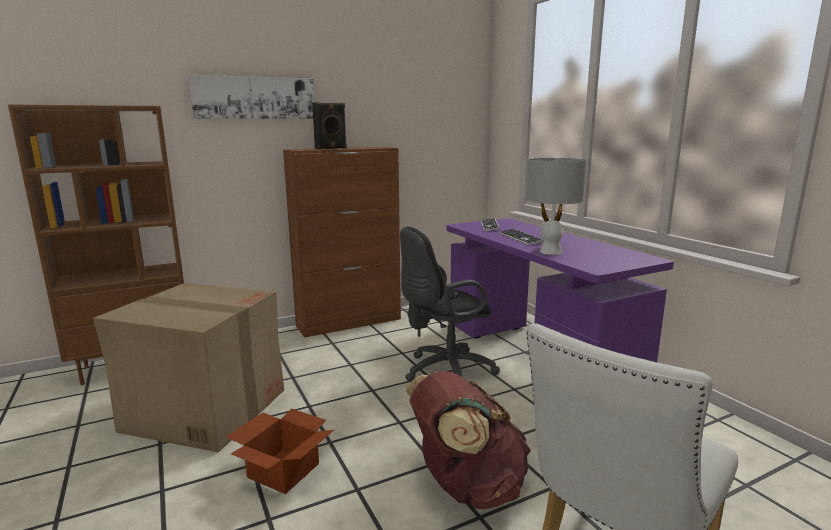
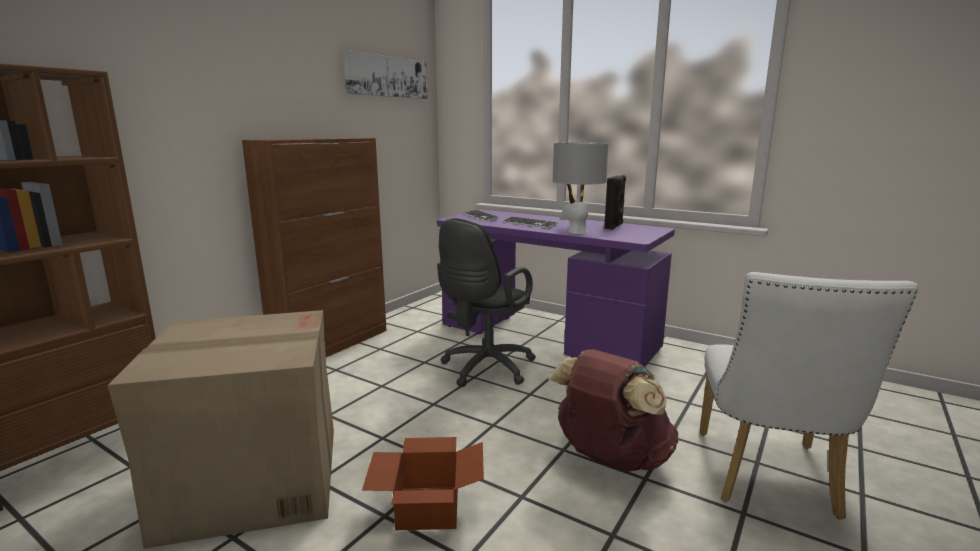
camera: 30 degrees left, 0 degrees up
(255, 98) = (202, 71): picture -> picture (387, 76)
(331, 148) = (302, 138): black speaker -> black speaker (614, 226)

